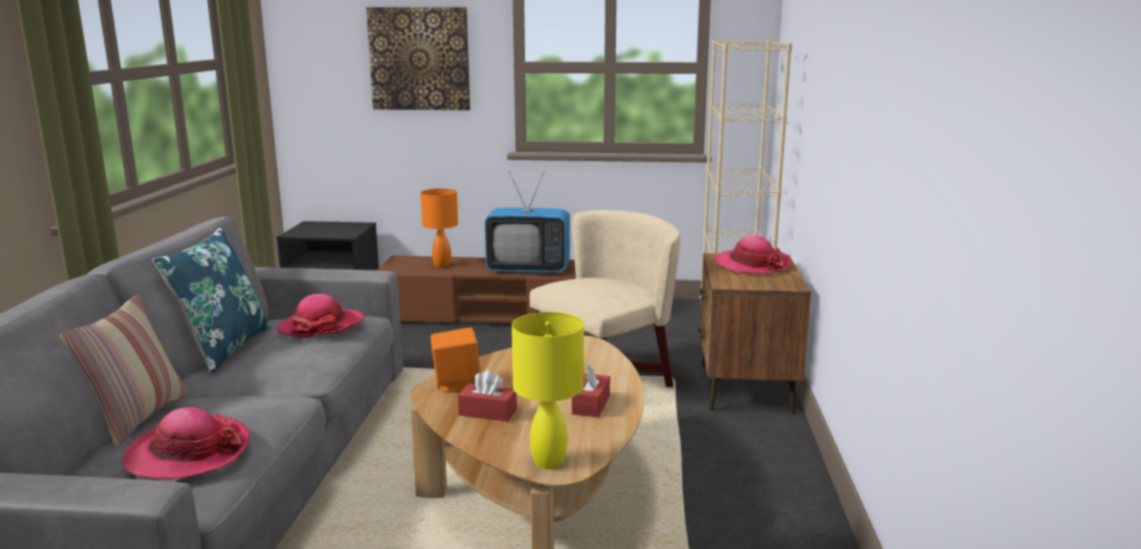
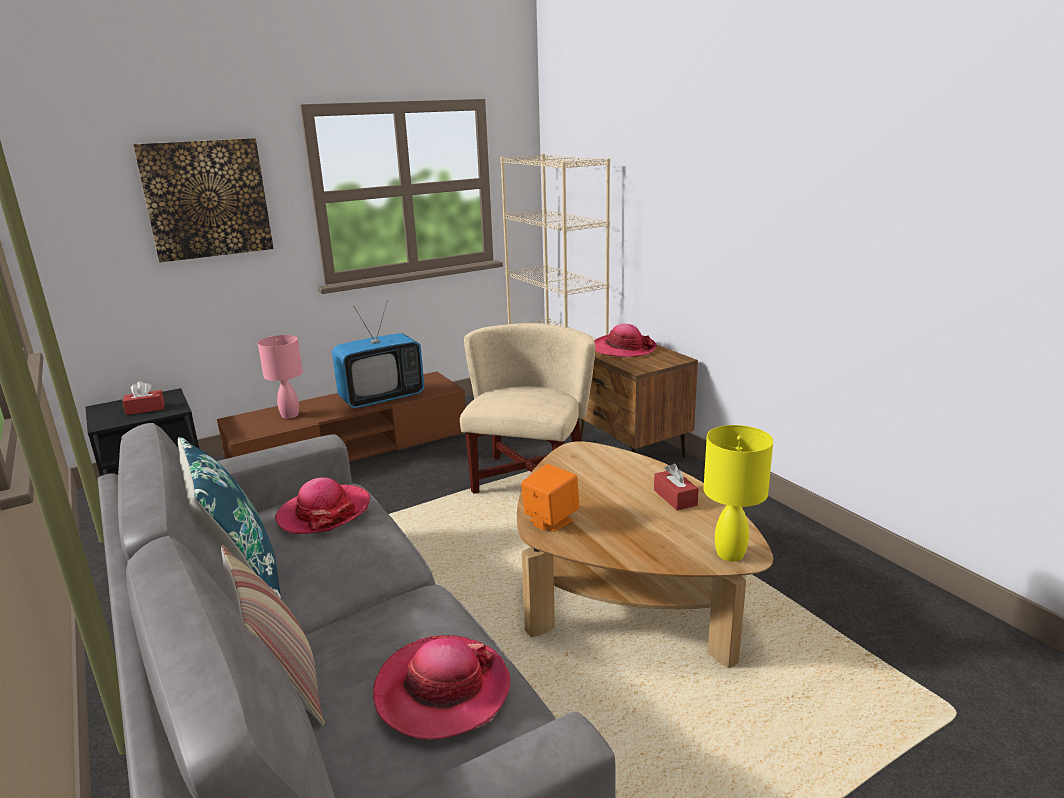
camera: 35 degrees left, 5 degrees up
(442, 265) = (290, 415): orange table lamp -> pink table lamp
(488, 412) = (618, 534): red tissue box -> red tissue box (145, 409)

